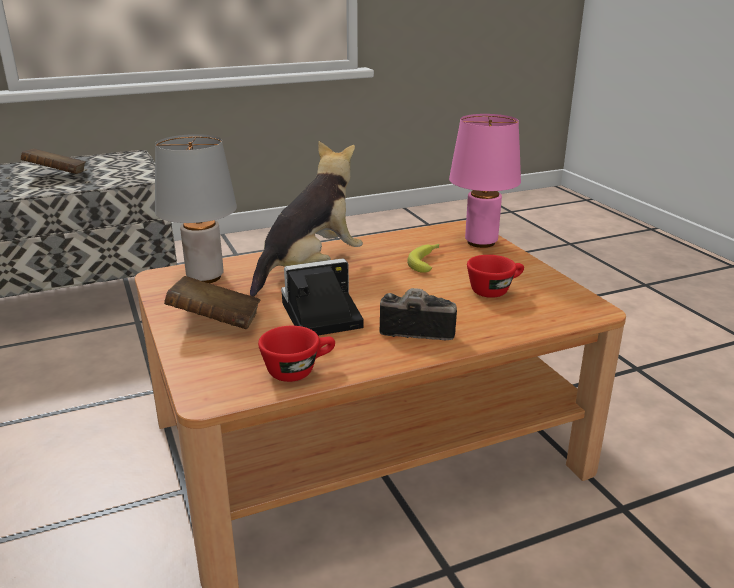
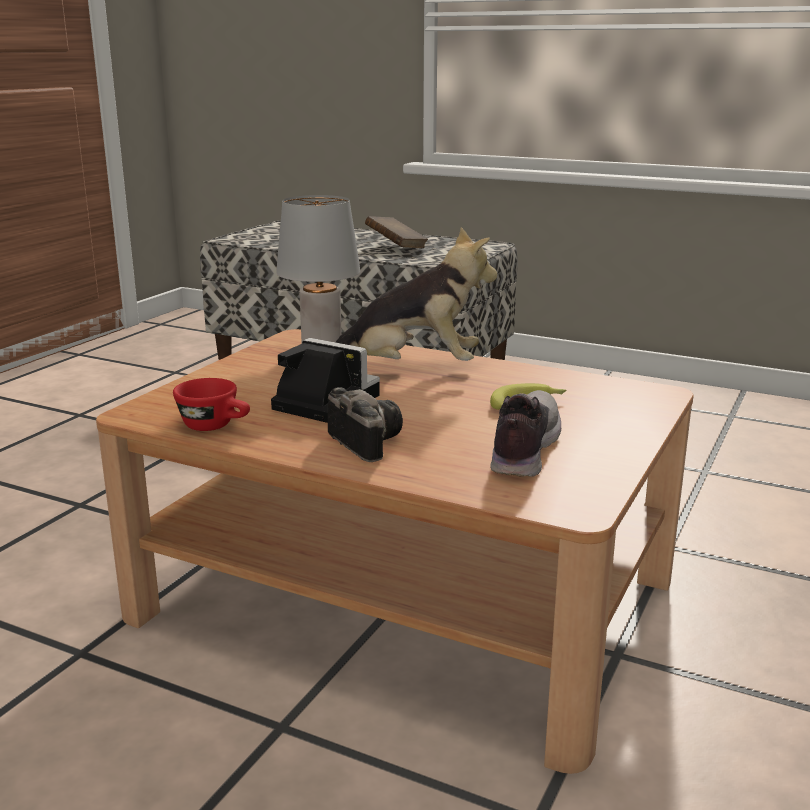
camera: 50 degrees right, 5 degrees down
(216, 323) = (250, 377): brown book -> none
(481, 242) = (635, 410): pink table lamp -> none
(494, 290) = (522, 449): red cup -> shoe

